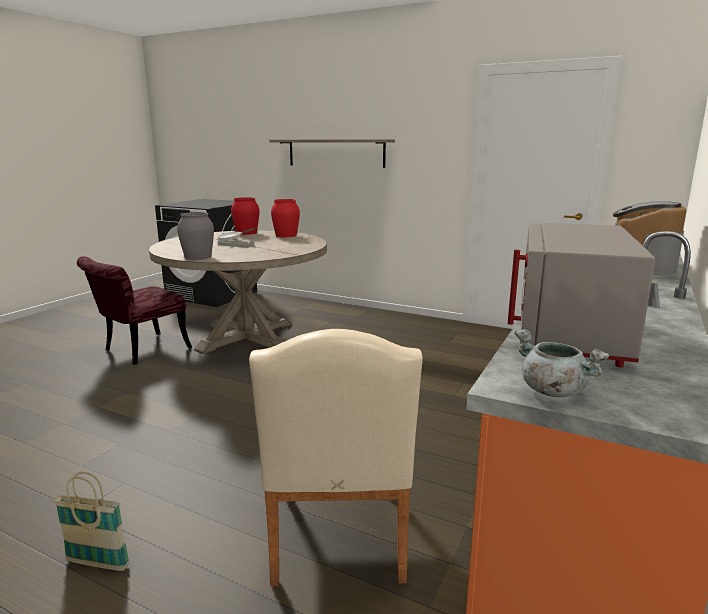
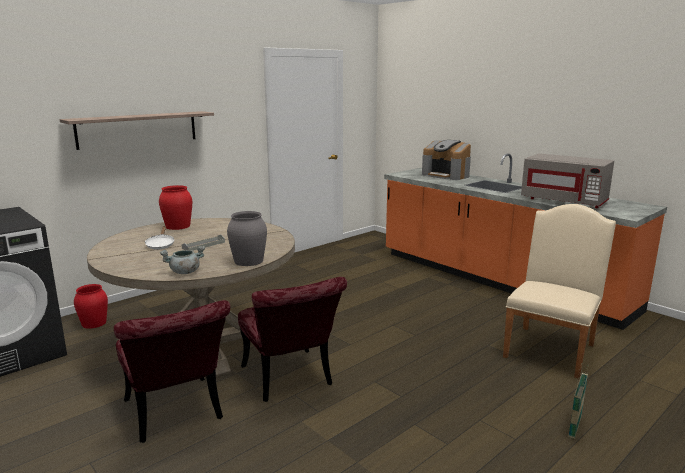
camera: 70 degrees left, 0 degrees up
(194, 376) = (290, 380): none -> red chair
(246, 233) = (130, 238): red vase -> red vase (94, 323)
(337, 542) = (551, 348): beige chair -> beige chair turned 75 degrees counterclockwise
(552, 391) = (630, 213): grey cooking pot -> grey cooking pot (185, 272)

